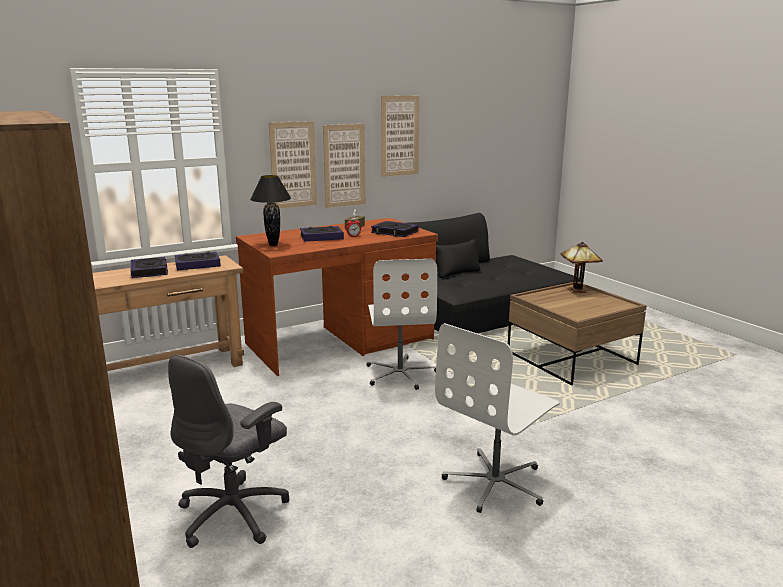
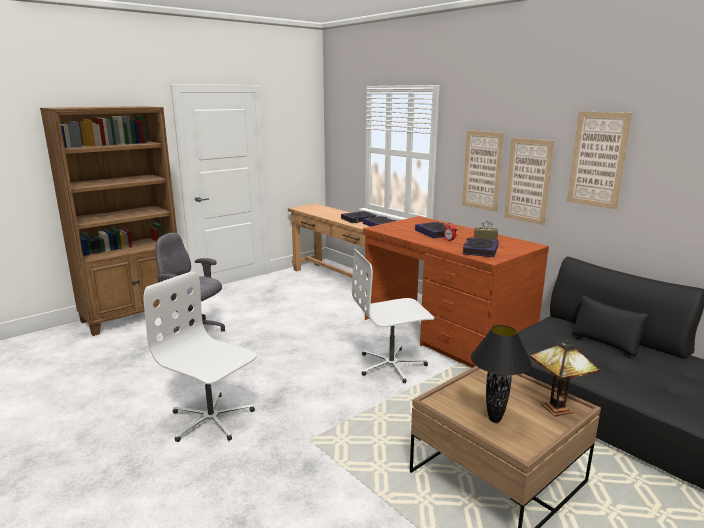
camera: 80 degrees right, 0 degrees up
(274, 245) = (397, 225): black table lamp -> black table lamp (494, 420)

